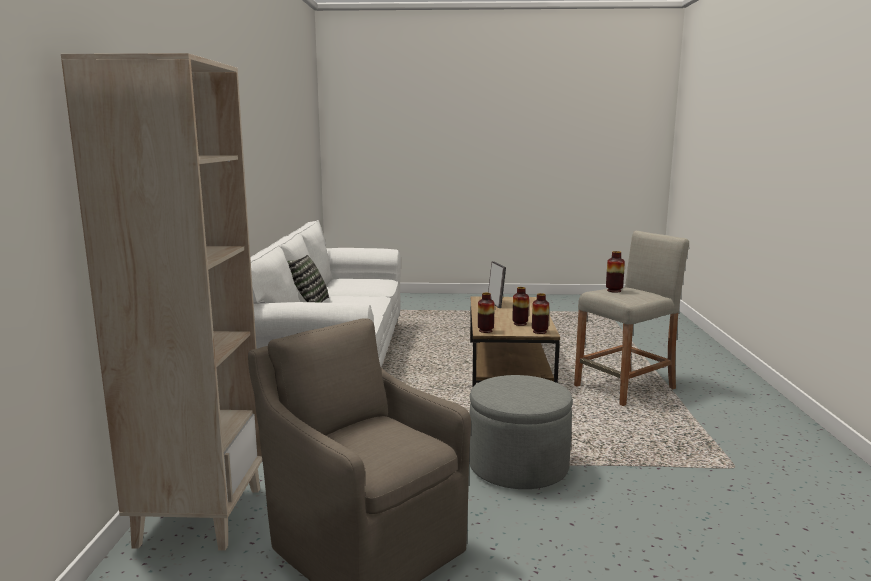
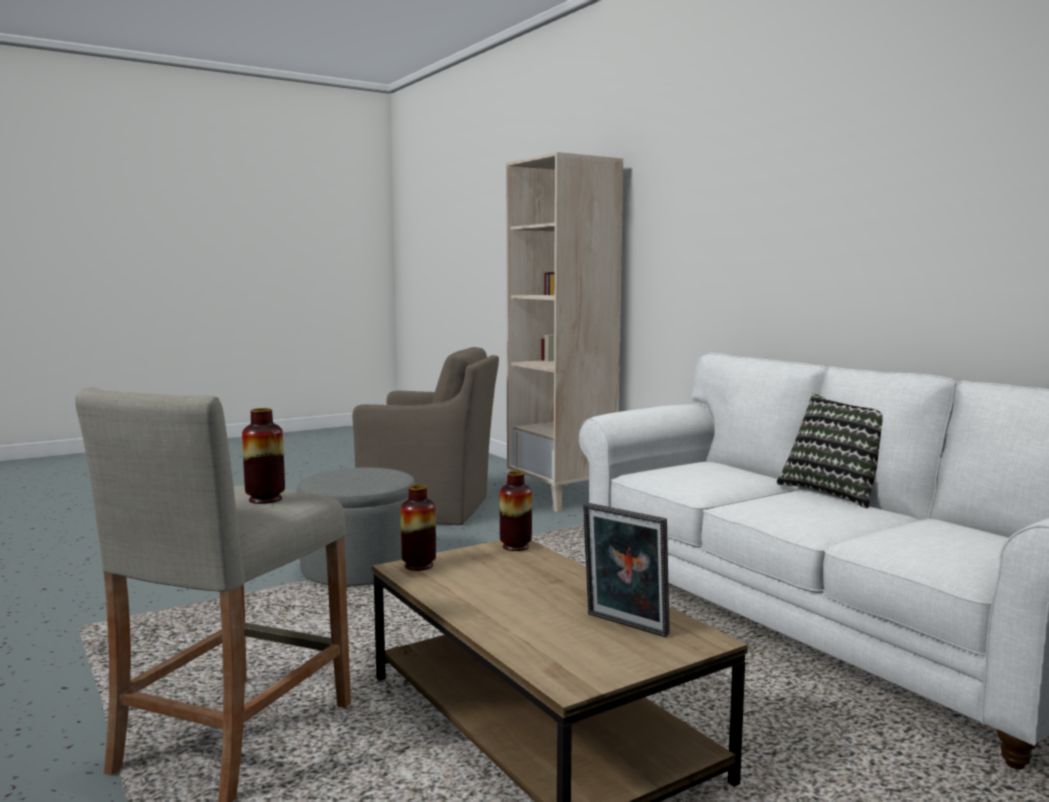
camera: 145 degrees right, 5 degrees down
(520, 324) = (478, 576): vase -> none

